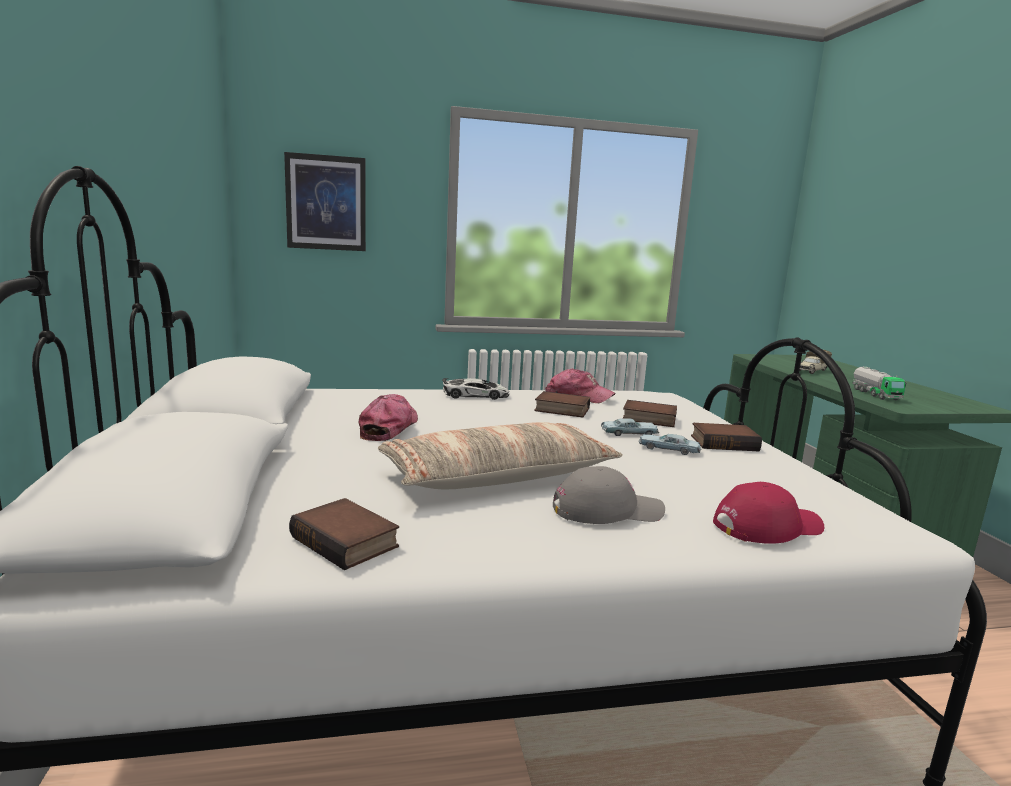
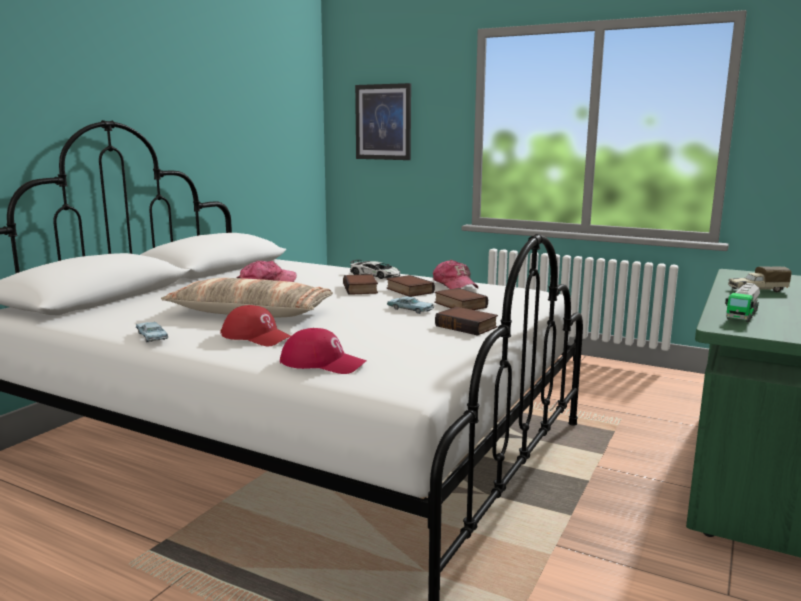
camera: 40 degrees right, 0 degrees up
(348, 541) = (113, 320): book -> book (361, 289)
(607, 510) = (257, 336): grey cap -> red cap
(668, 449) = (406, 322): blue toy car -> blue toy car (152, 337)

